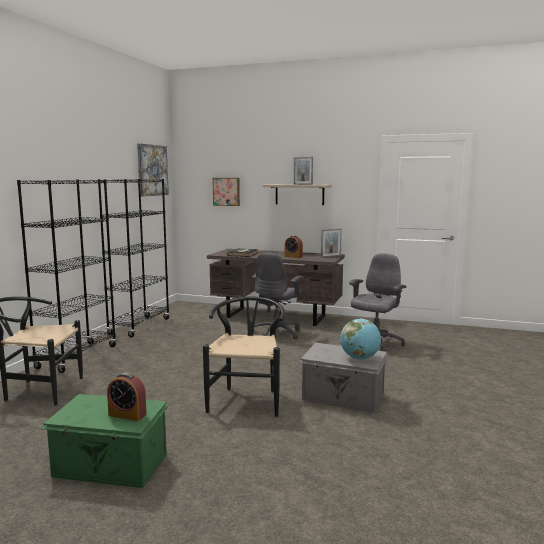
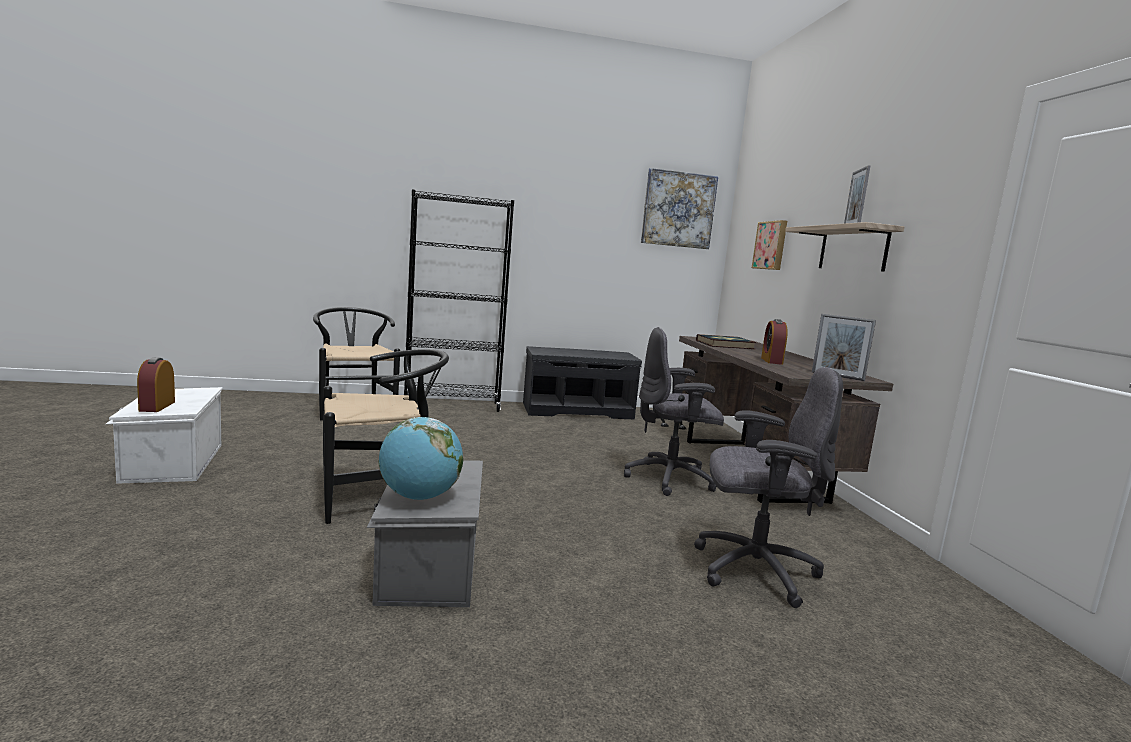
camera: 60 degrees right, 0 degrees up
(111, 467) = (171, 463): green storage box -> white storage box
(139, 326) = (578, 410): black bookcase -> grey bench

